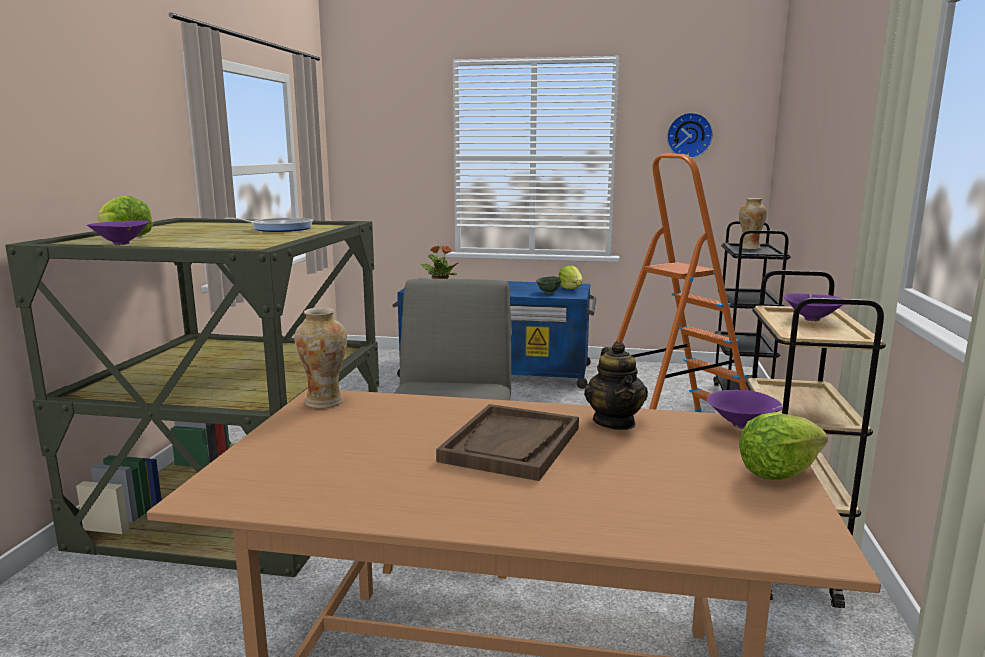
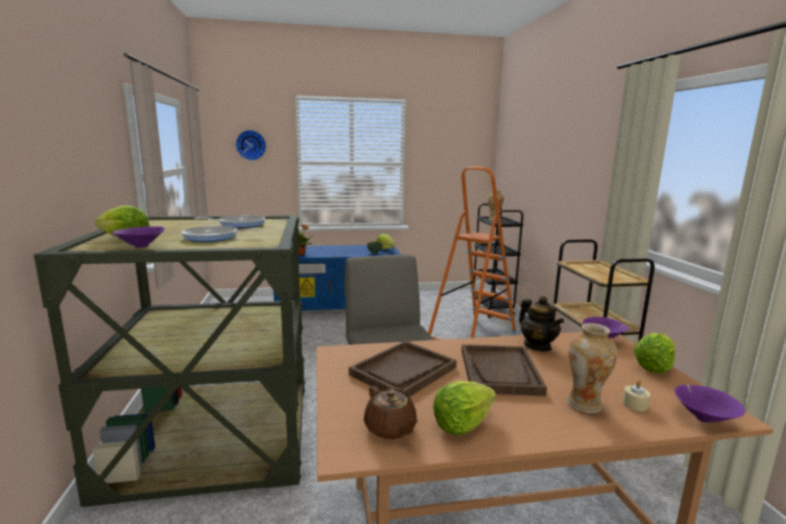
camera: 20 degrees left, 0 degrees up
(218, 239) = (214, 237): none -> frying pan
(282, 482) = (390, 428): none -> brown teapot
(324, 402) = (343, 356): vase -> vase (584, 404)
(376, 493) = (462, 424): none -> lettuce
(379, 427) = (403, 371): none -> brown tray
(667, 512) = (634, 404): none -> beige candle
(689, 135) = (448, 150): wall clock -> wall clock (251, 145)
(812, 319) = (595, 268): purple bowl -> purple bowl (702, 418)

